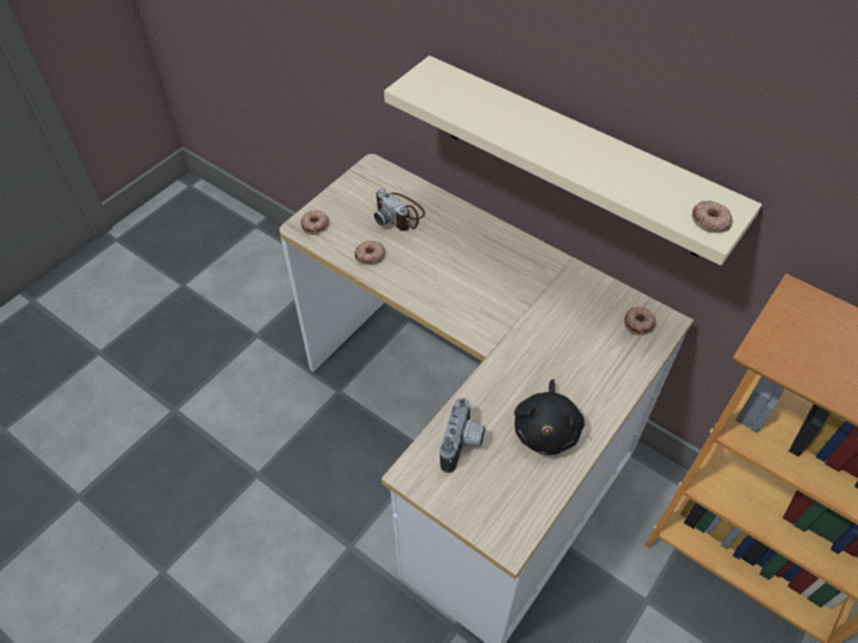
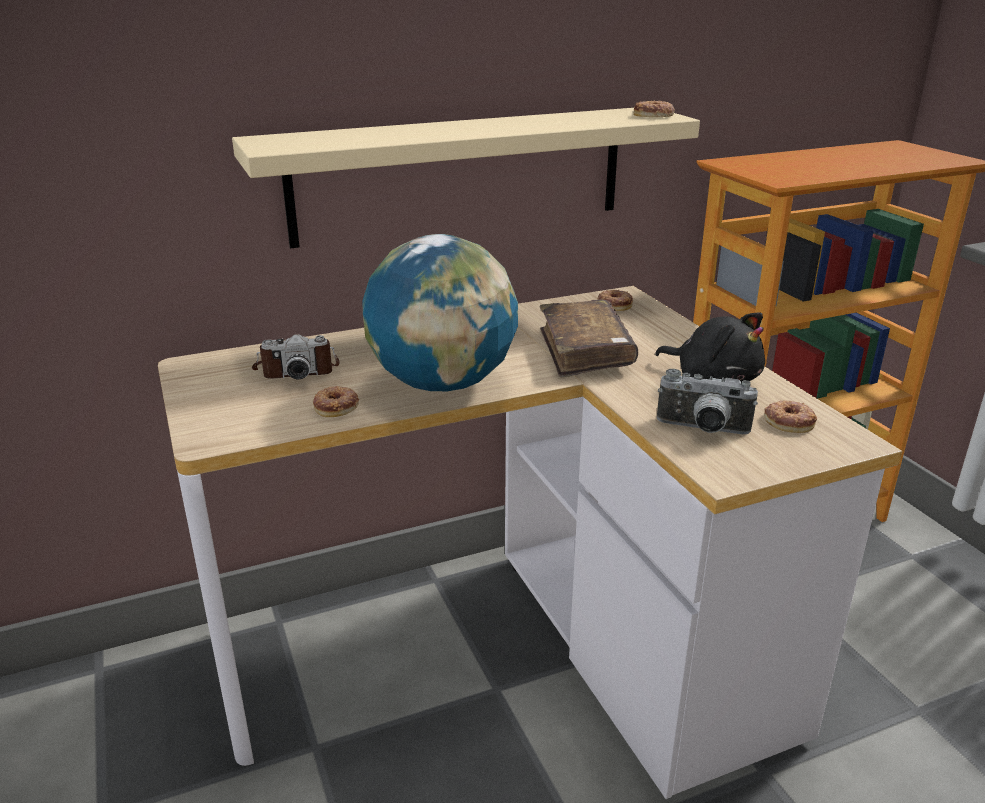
camera: 60 degrees left, 25 degrees down
(315, 224) = (220, 429): donut -> donut (789, 421)
(432, 287) = (443, 383): none -> globe
(463, 445) = (702, 430): camera -> camera turned 150 degrees clockwise
(536, 338) = (585, 351): none -> brown book

